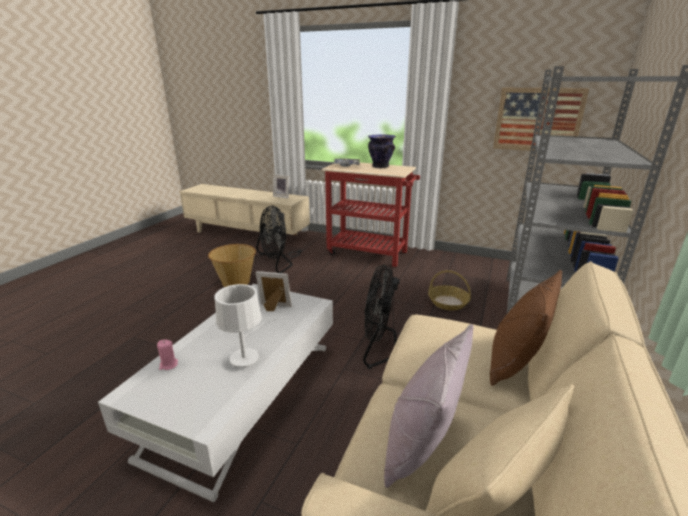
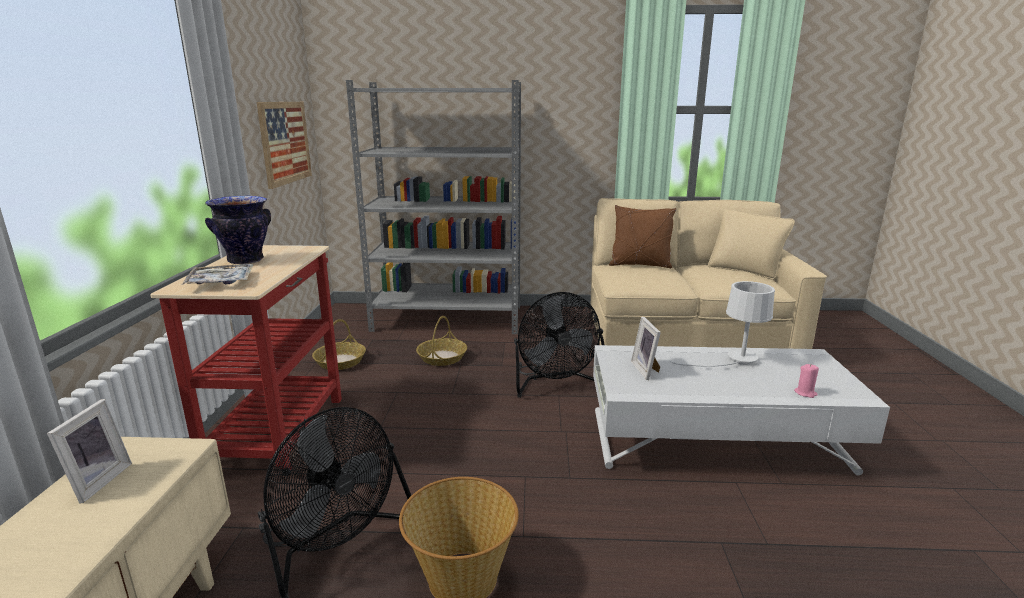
camera: 110 degrees left, 5 degrees down
(421, 444) = (739, 278): purple pillow -> none
(450, 268) = (340, 361): none -> basket

